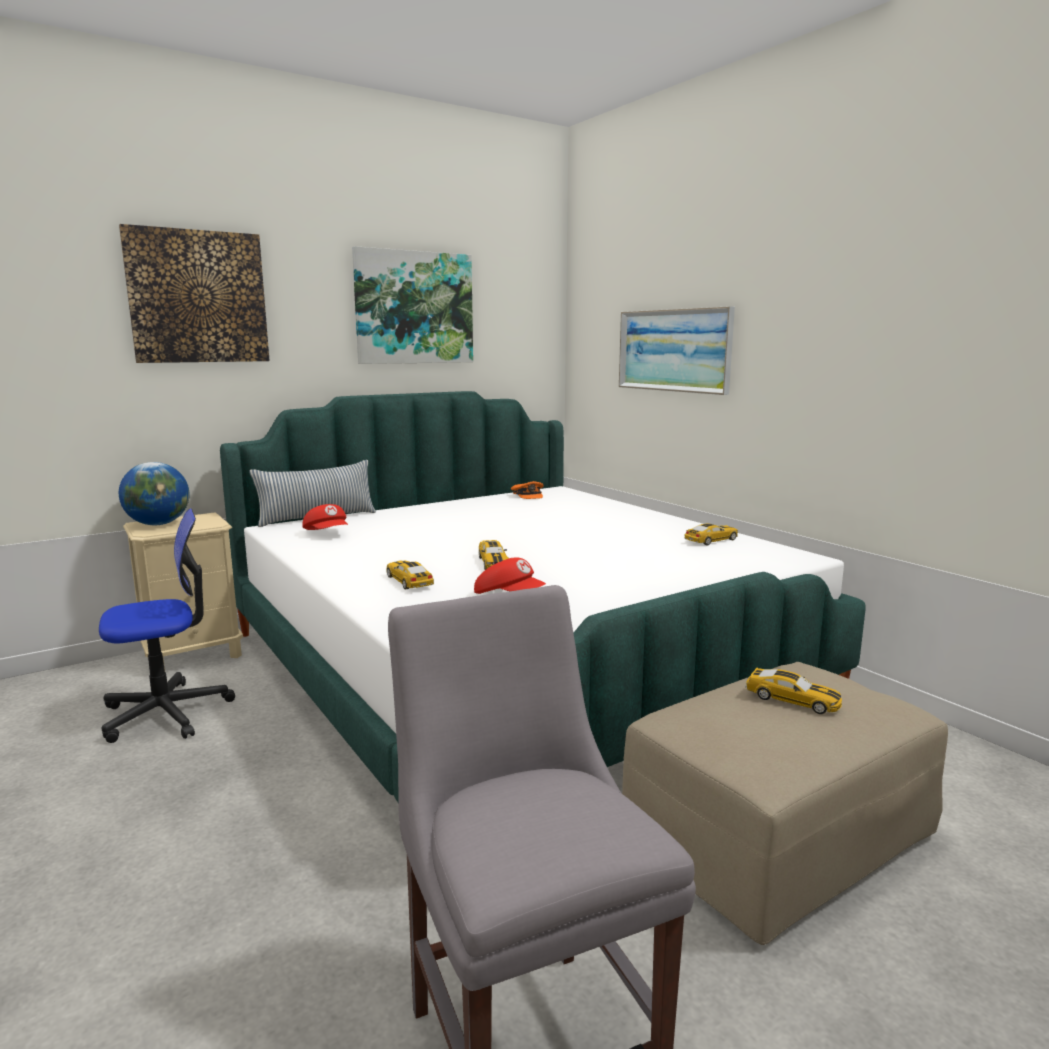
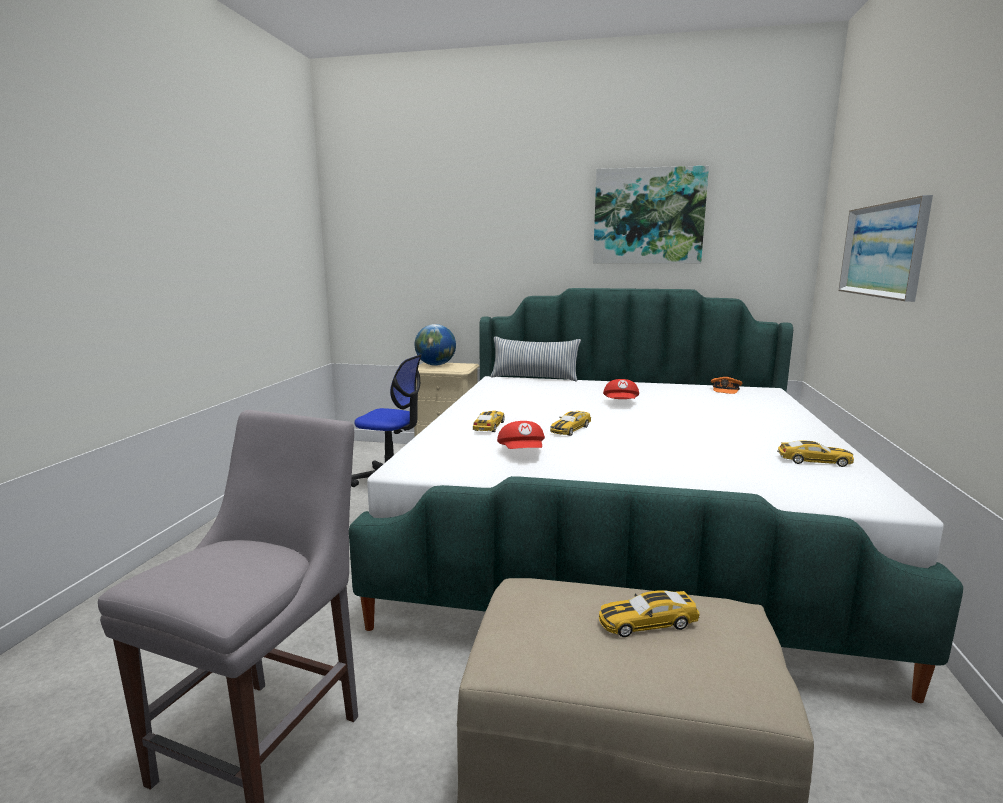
camera: 45 degrees right, 0 degrees up
(198, 297) = (481, 215): picture -> none
(327, 533) = (517, 388): red cap -> red cap (621, 403)
(792, 700) = (647, 622): toy car -> toy car turned 90 degrees clockwise

